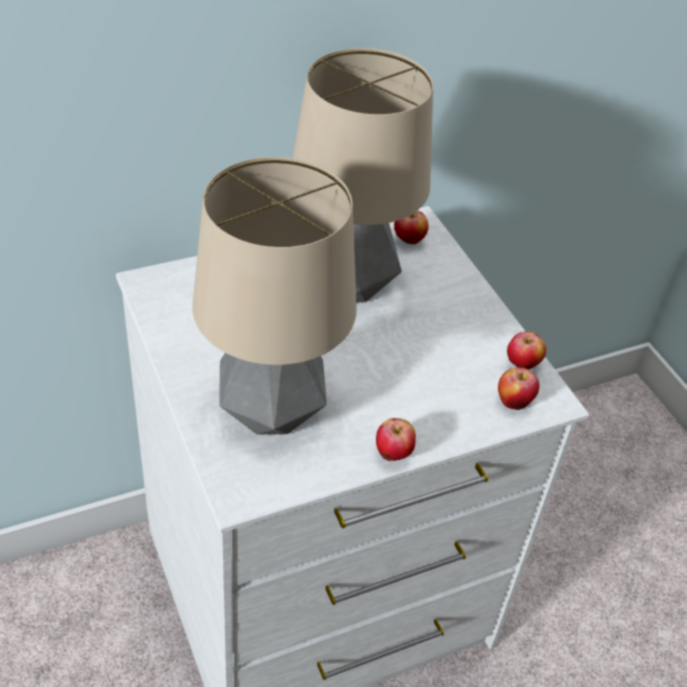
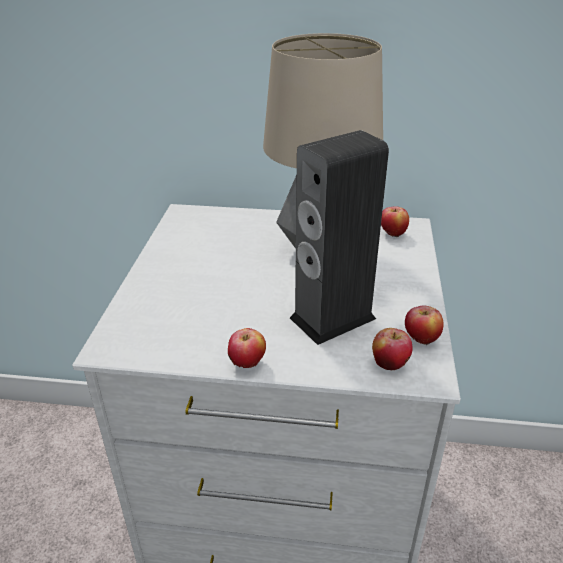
camera: 35 degrees right, 10 degrees down
(270, 413) = (183, 306): table lamp -> none
(429, 371) = (332, 318): none -> speaker

